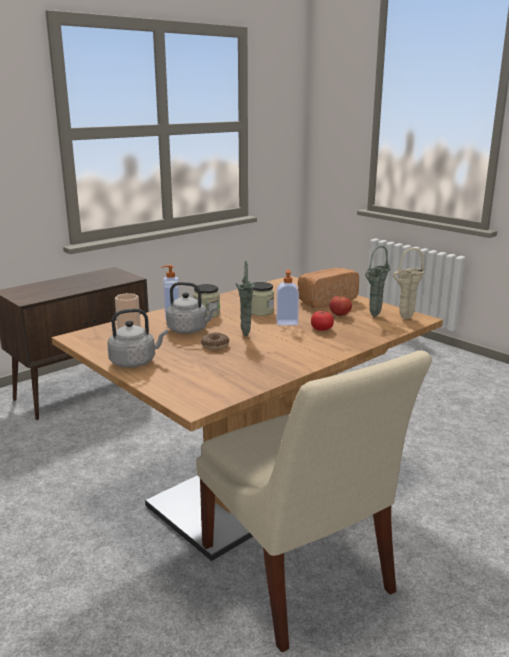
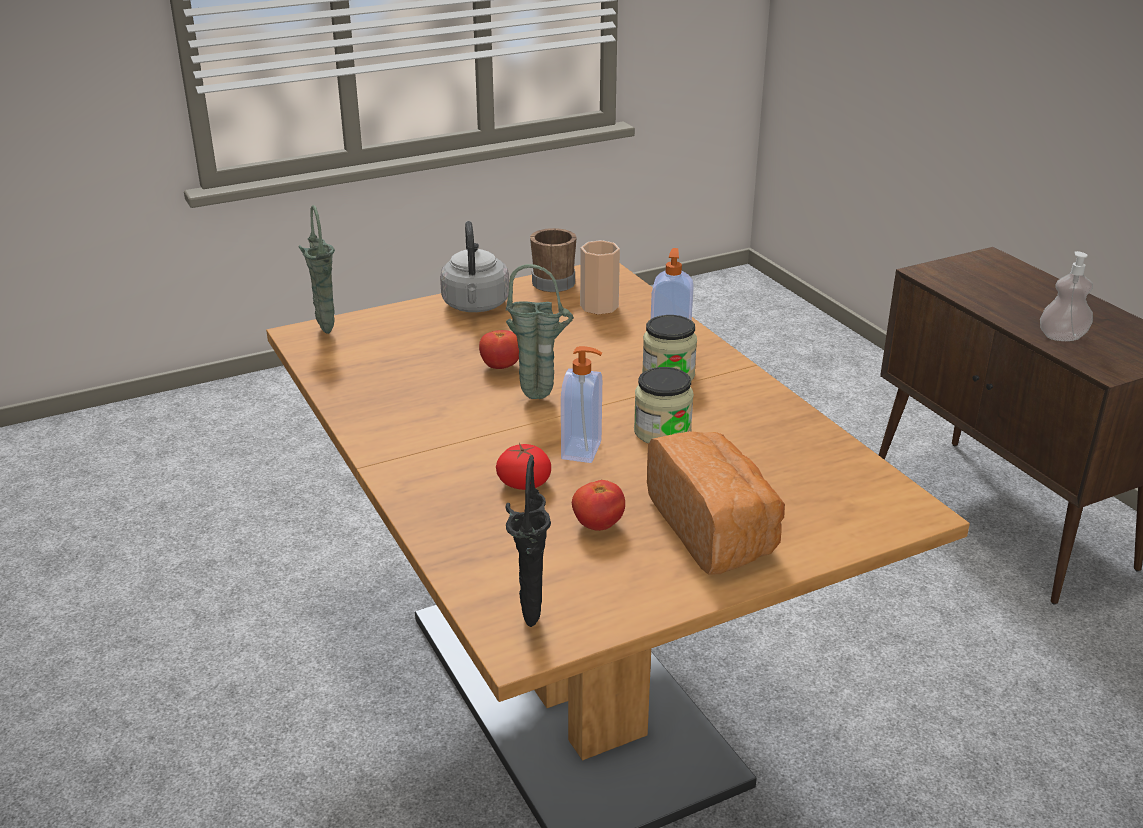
camera: 105 degrees right, 10 degrees up
(92, 347) = (551, 281): none -> brown mug
(102, 282) = (1062, 337): none -> soap dispenser
(189, 330) = (587, 353): grey kettle -> none
(215, 345) = (501, 367): donut -> tomato
(299, 577) = (330, 702): beige chair -> none
(374, 316) = (569, 573): green vase -> green vase (325, 329)
(404, 319) = (530, 617): beige vase -> black vase

